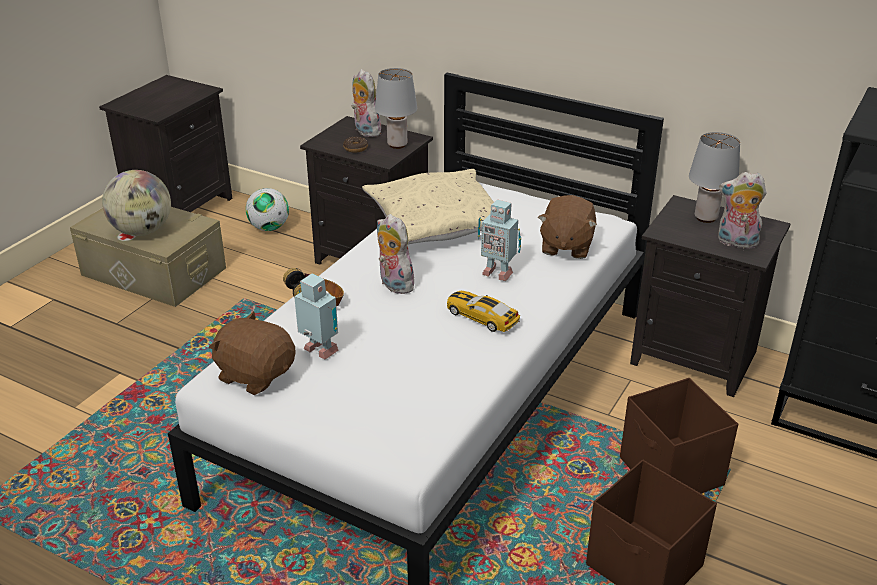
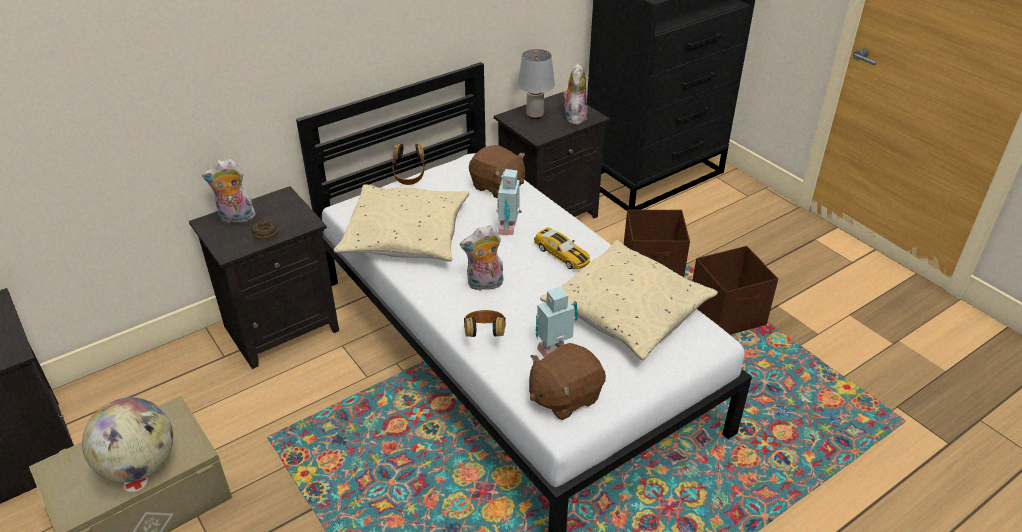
camera: 65 degrees left, 5 degrees up
(269, 228) = (152, 385): football -> none
(397, 145) = (286, 208): grey table lamp -> none
(418, 385) = (627, 310): none -> beige pillow
(481, 317) = (562, 254): toy car -> toy car turned 105 degrees counterclockwise
(497, 272) = (509, 228): toy robot -> toy robot turned 135 degrees clockwise
(534, 195) = (409, 176): none -> headphones
(736, 243) = (574, 117): plush toy -> plush toy turned 150 degrees clockwise

